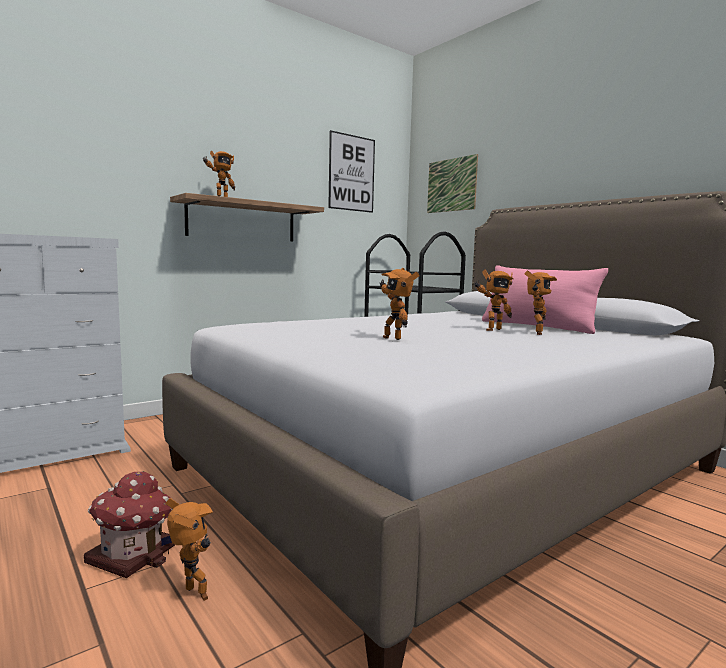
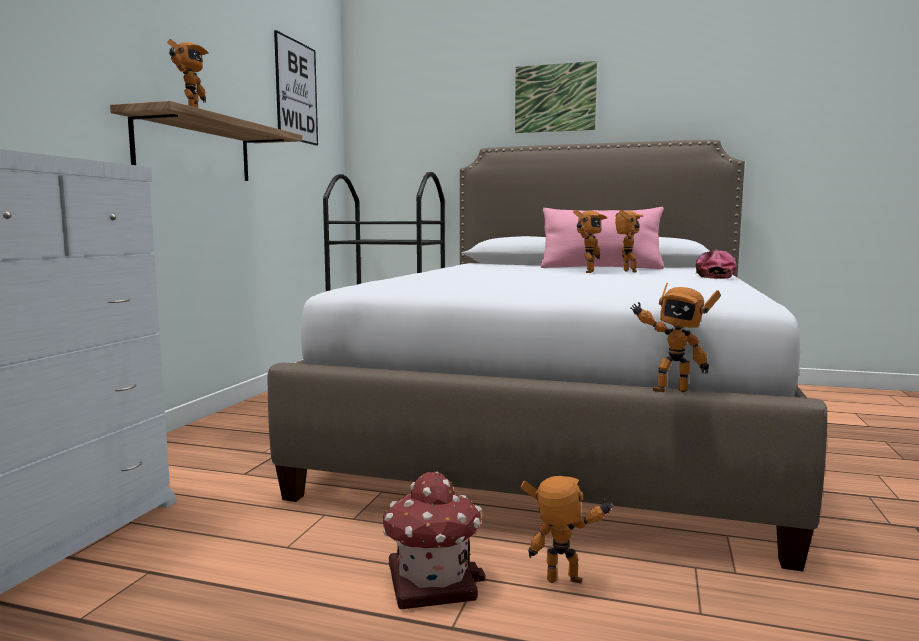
camera: 35 degrees left, 0 degrees up
(393, 338) = (564, 282): toy robot -> toy robot (669, 390)
(451, 185) = (413, 117): picture -> picture (555, 98)
(590, 348) = (713, 276): none -> cap

